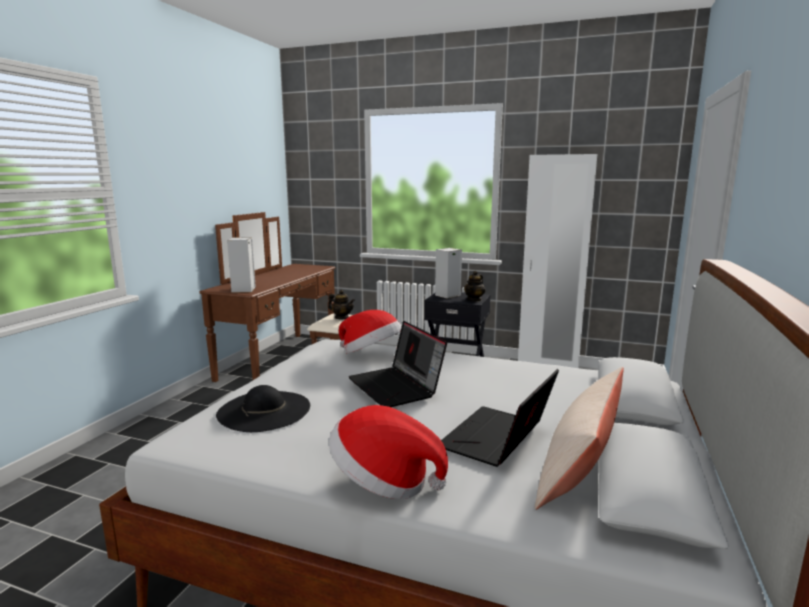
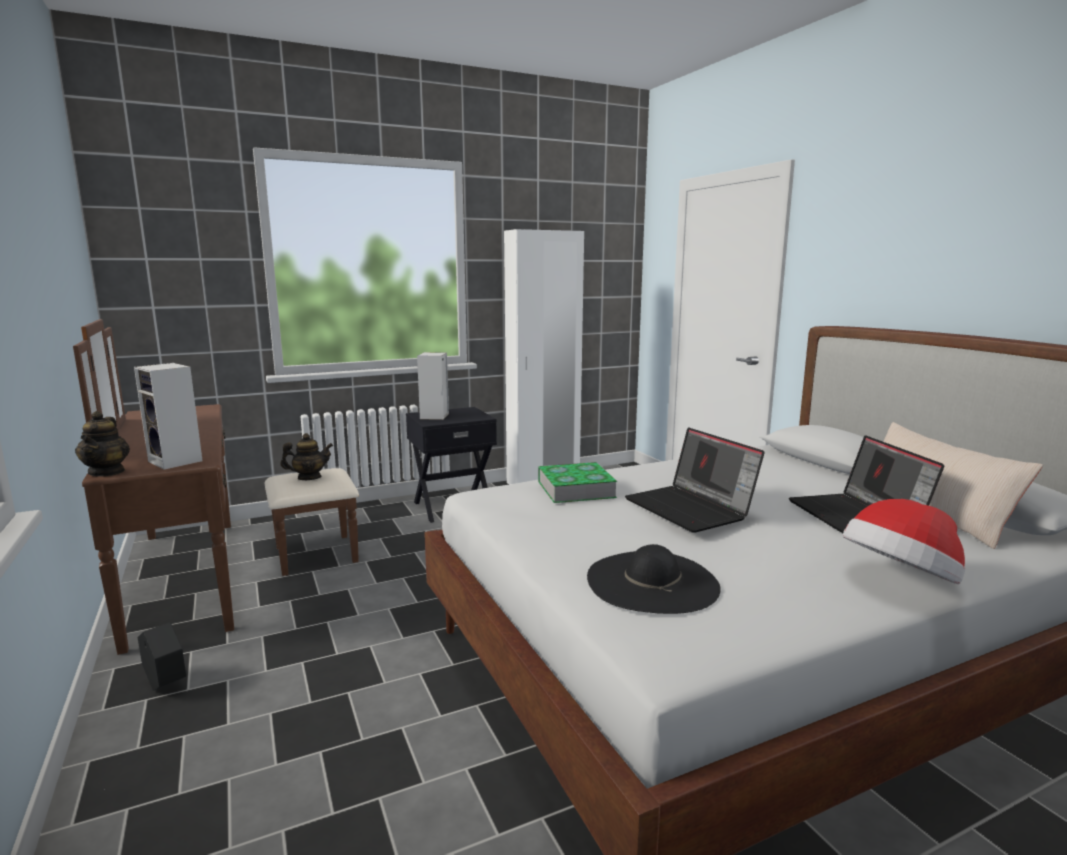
camera: 45 degrees left, 0 degrees up
(205, 400) = (166, 685): none -> black planter
(371, 354) = (576, 489): hat -> book
(397, 387) = (691, 509): laptop -> laptop turned 45 degrees clockwise
(474, 300) = (476, 415): teapot -> teapot (107, 472)

